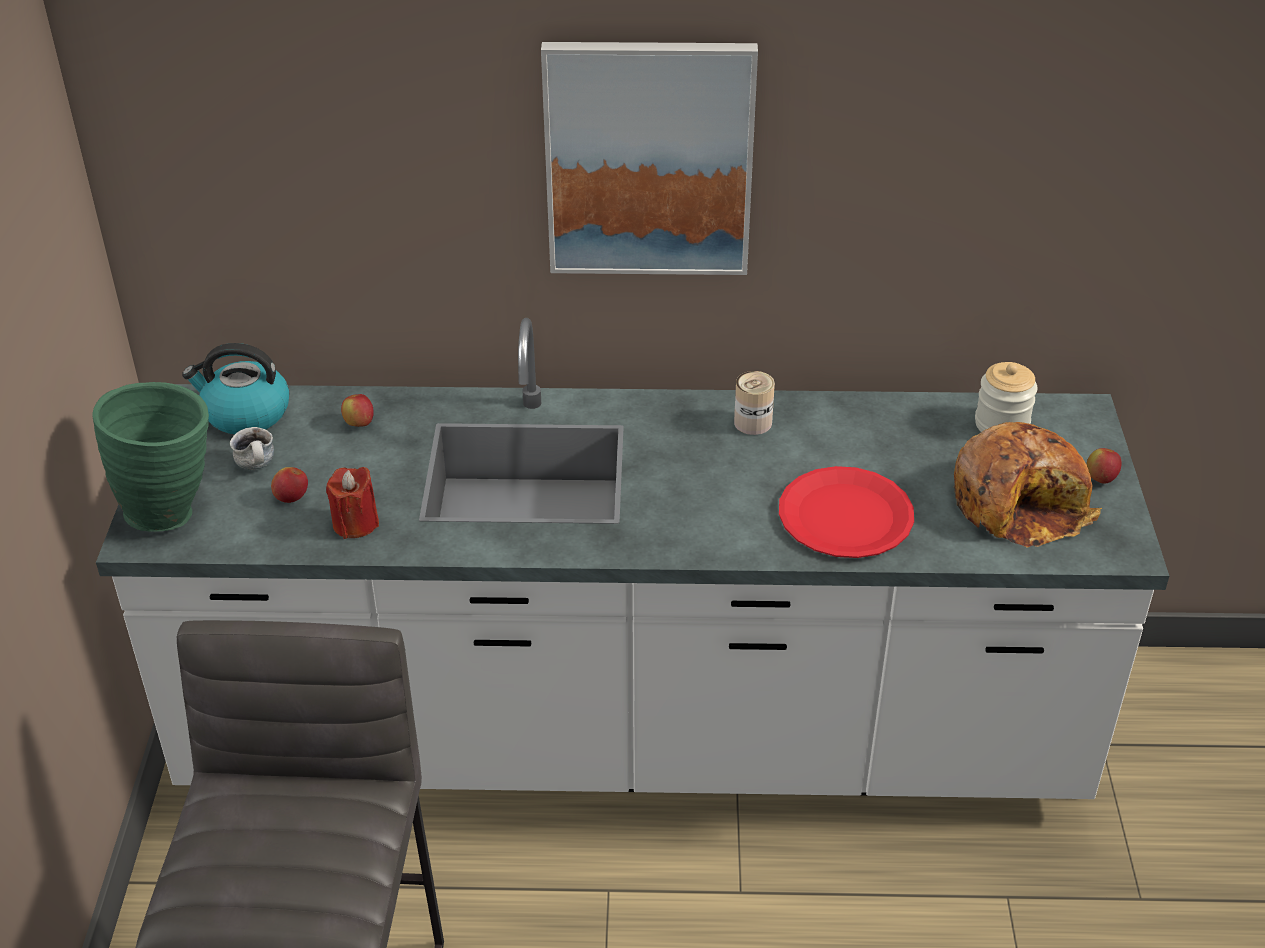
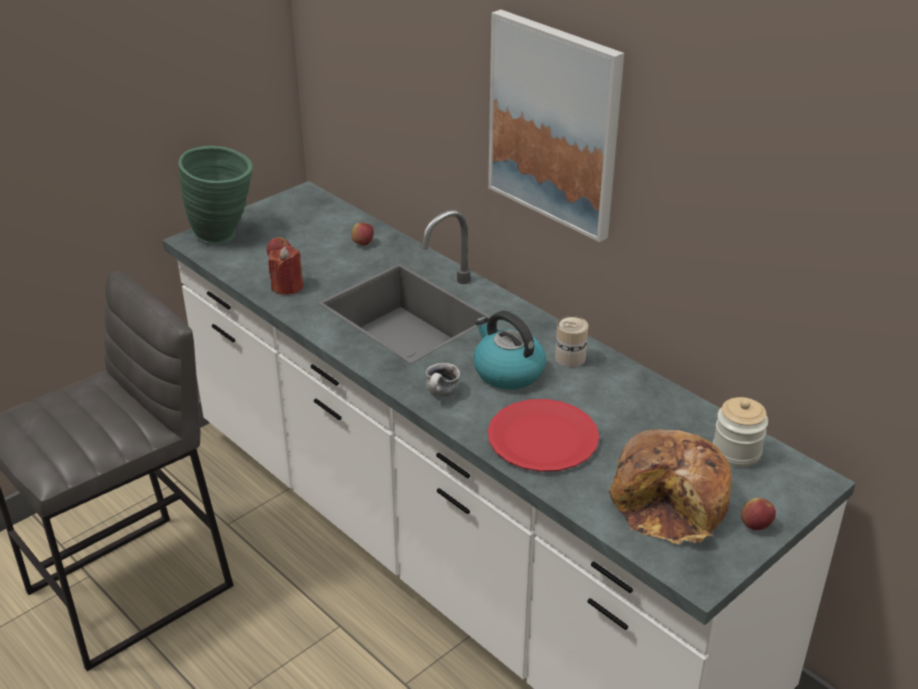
camera: 45 degrees right, 5 degrees down
(245, 414) = (320, 211): kettle -> kettle (507, 371)
(258, 466) = (288, 237): mug -> mug (442, 395)

